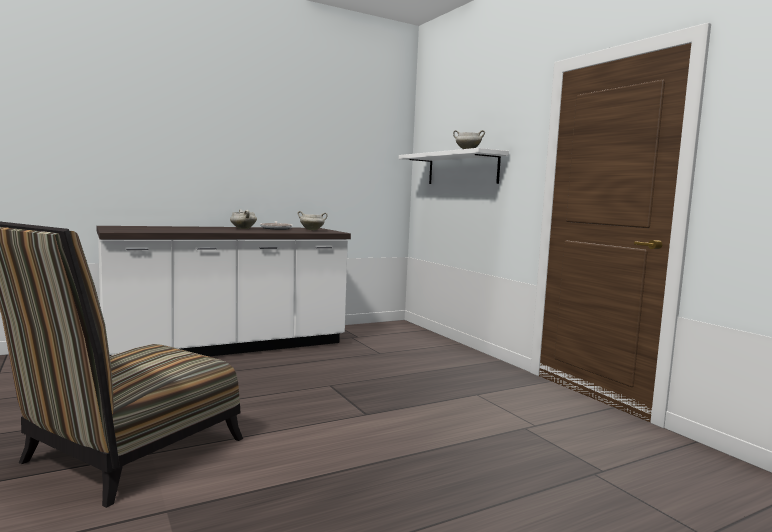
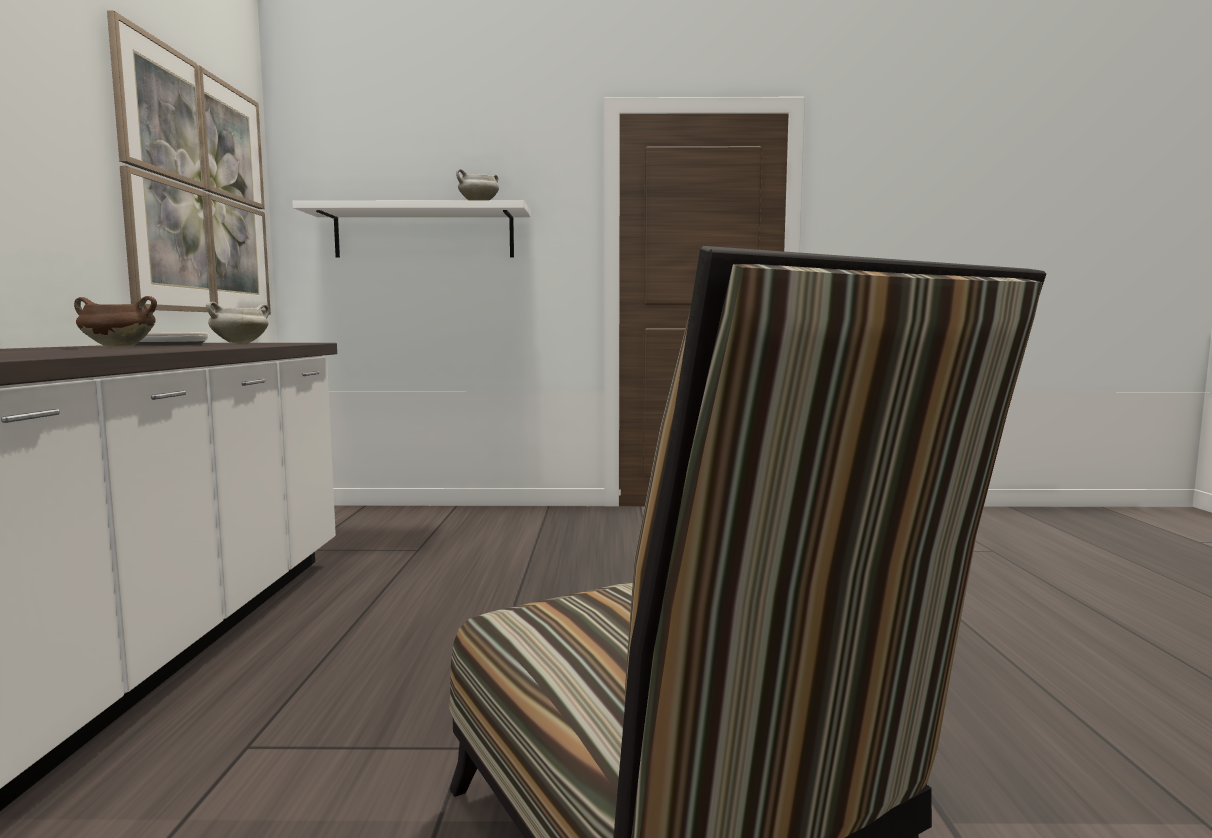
camera: 60 degrees left, 0 degrees up
(242, 228) = (117, 347): white cooking pot -> brown cooking pot
(350, 155) = (200, 191): none -> picture

